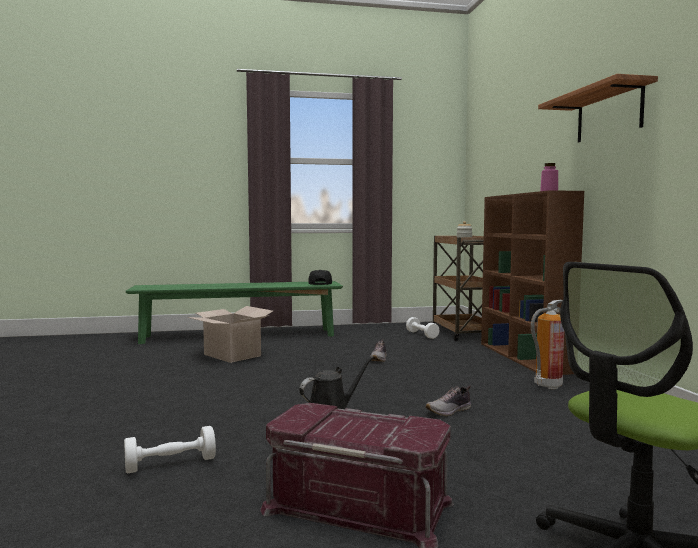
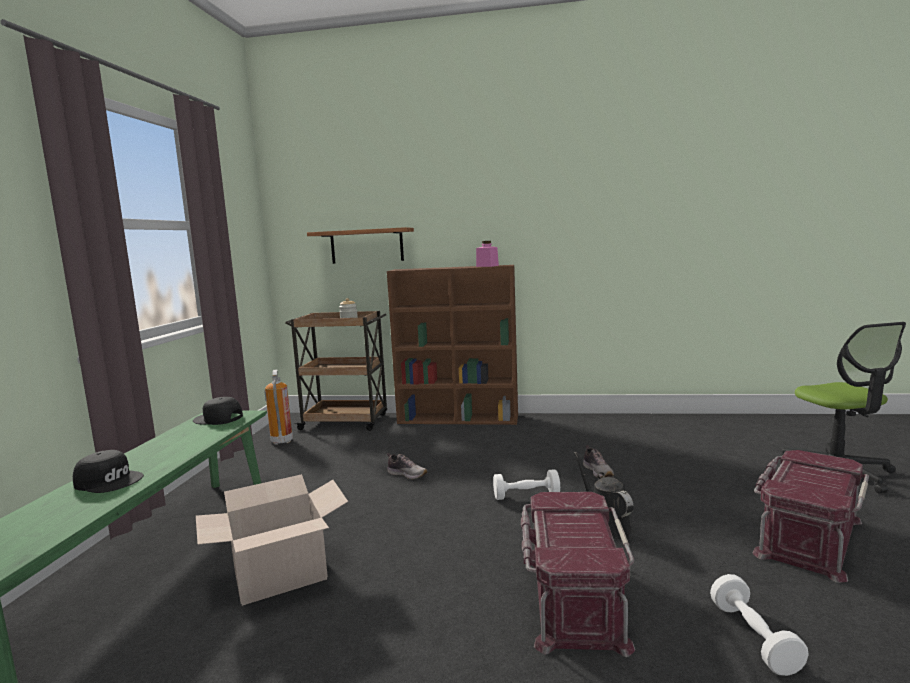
camera: 70 degrees left, 5 degrees up
(220, 412) = (572, 596): none -> red storage box
(225, 285) = (109, 480): none -> black cap
(422, 335) = (325, 439): white dumbbell -> white dumbbell (526, 496)
(547, 386) = (545, 428): fire extinguisher -> fire extinguisher (282, 442)
(609, 114) = (535, 203): shelf -> shelf (366, 246)

